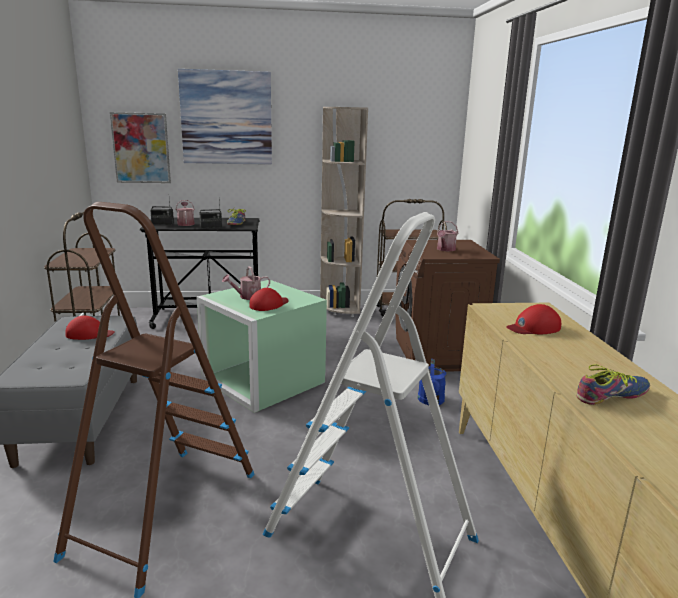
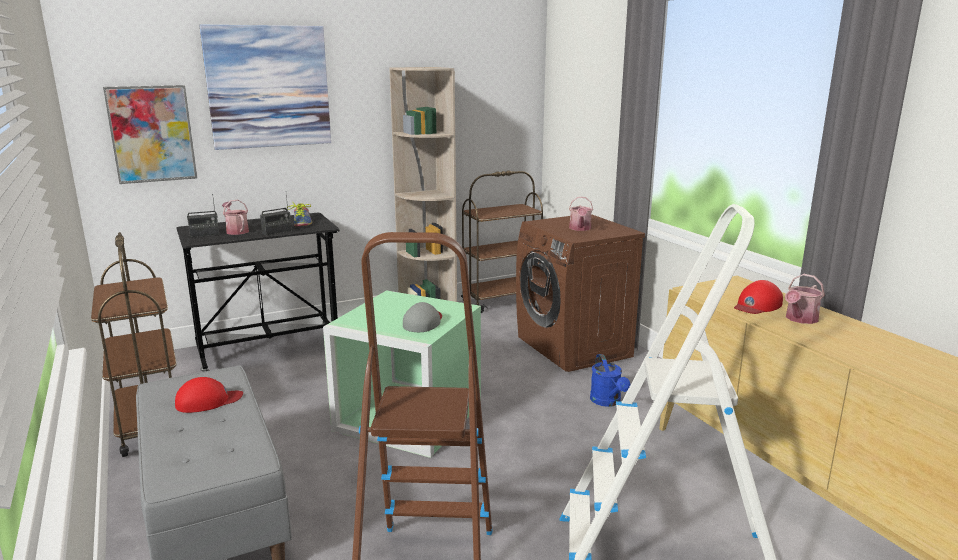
camera: 20 degrees left, 0 degrees up
(247, 297) = (386, 317): watering can -> watering can (800, 319)
(269, 304) = (423, 322): red cap -> grey cap
(611, 395) = (894, 361): shoe -> none

